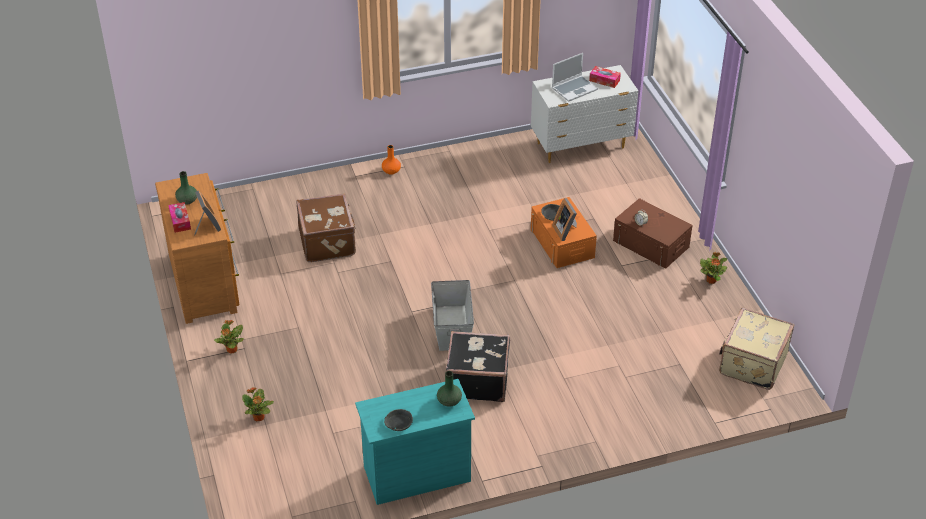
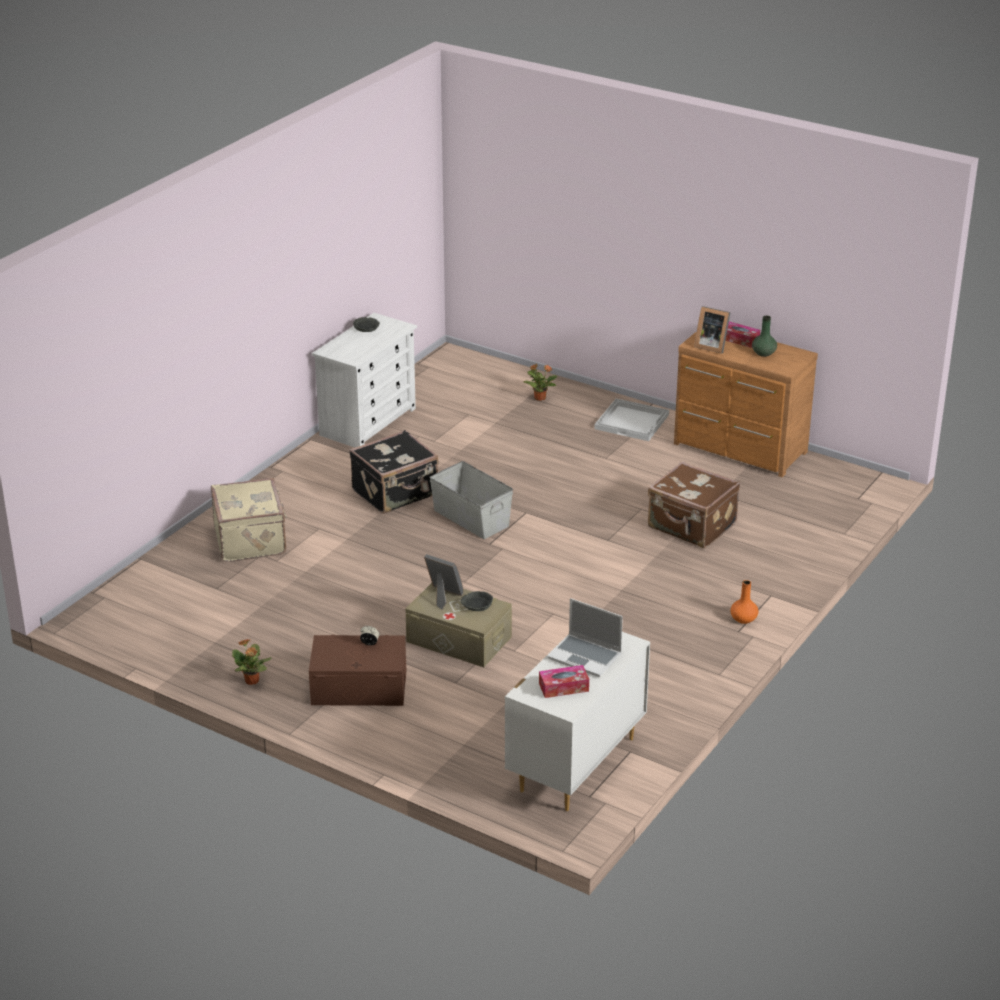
camera: 140 degrees right, 10 degrees down
(231, 350) = (632, 421): potted plant -> white tray
(416, 474) = (368, 421): turquoise dresser -> white dresser
(449, 401) = (344, 352): green vase -> none
(562, 243) = (459, 639): orange storage box -> beige storage box
(574, 89) = (586, 656): laptop -> laptop turned 75 degrees counterclockwise
(751, 363) = (141, 622): beige suitcase -> beige suitcase (251, 540)

